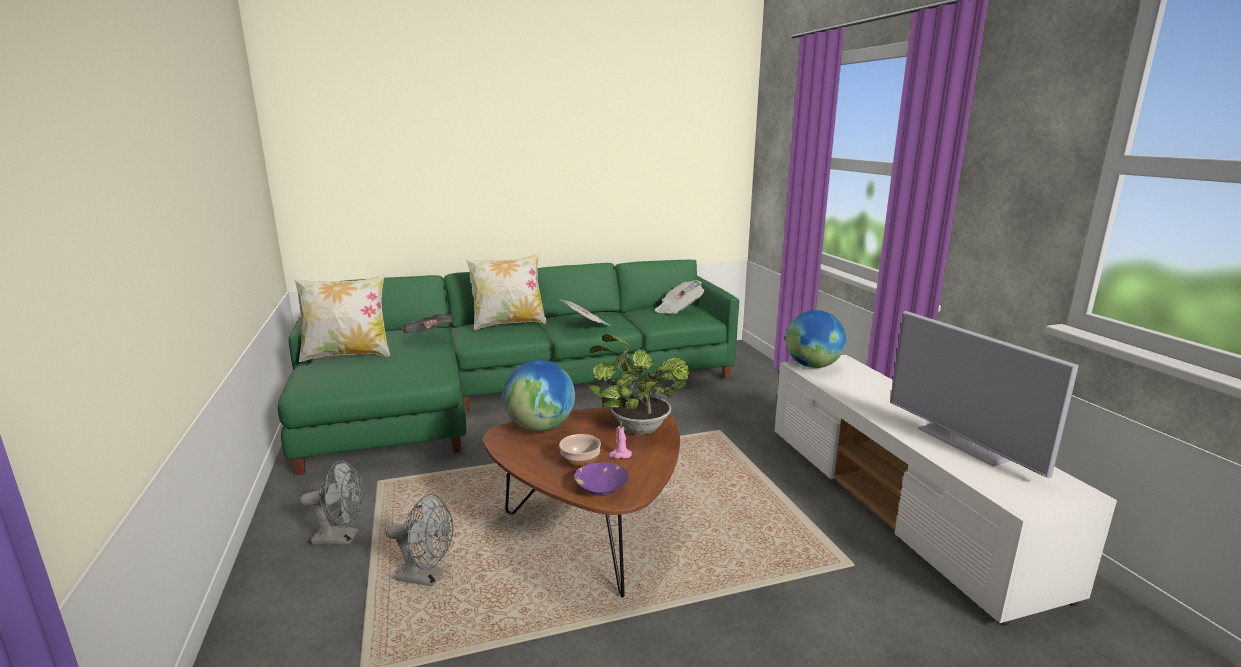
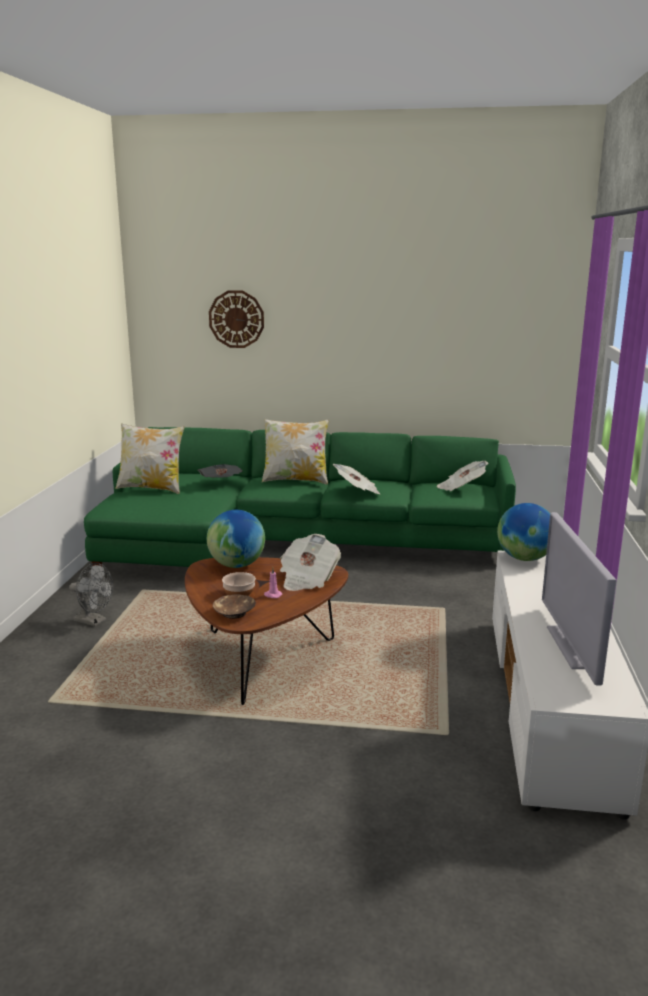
camera: 25 degrees right, 0 degrees up
(410, 149) = (236, 319): none -> wall clock
(427, 577) = (127, 658): grey fan -> none
(601, 487) = (234, 613): purple bowl -> brown bowl
(636, 427) = (307, 579): potted plant -> newspaper

